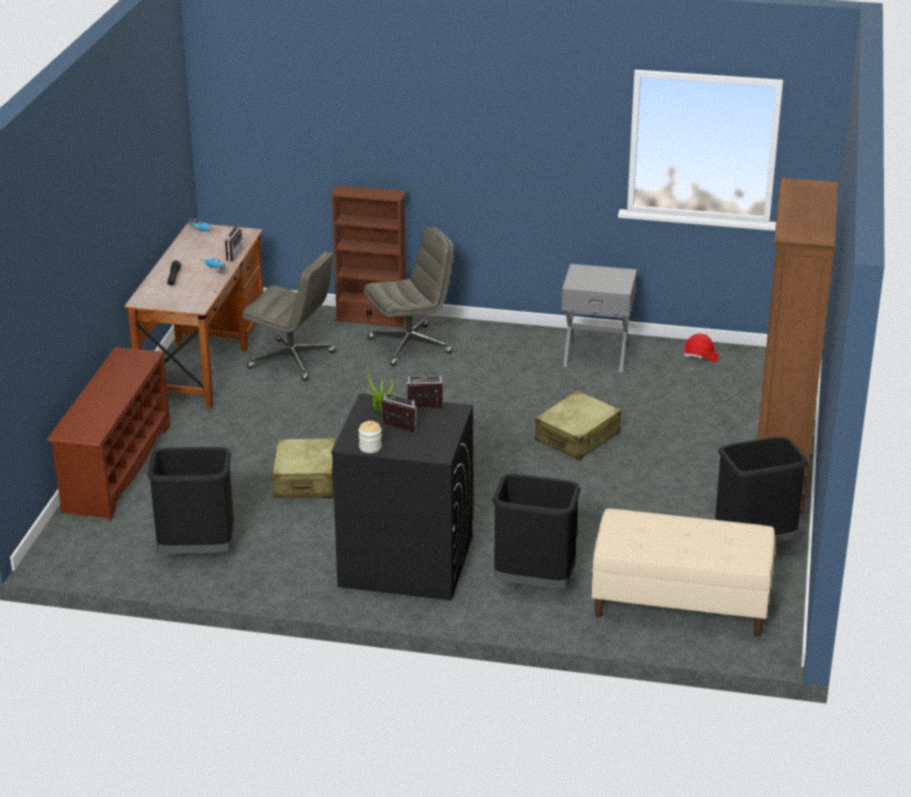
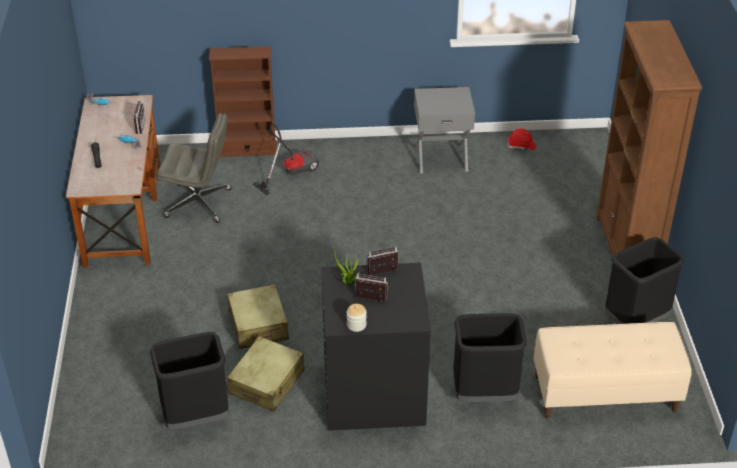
camera: 15 degrees left, 10 degrees up
(116, 467) = (91, 341): brown shoe rack -> none
(410, 345) = (290, 172): grey office chair -> vacuum cleaner
(578, 437) = (459, 241): beige suitcase -> beige suitcase (267, 382)

